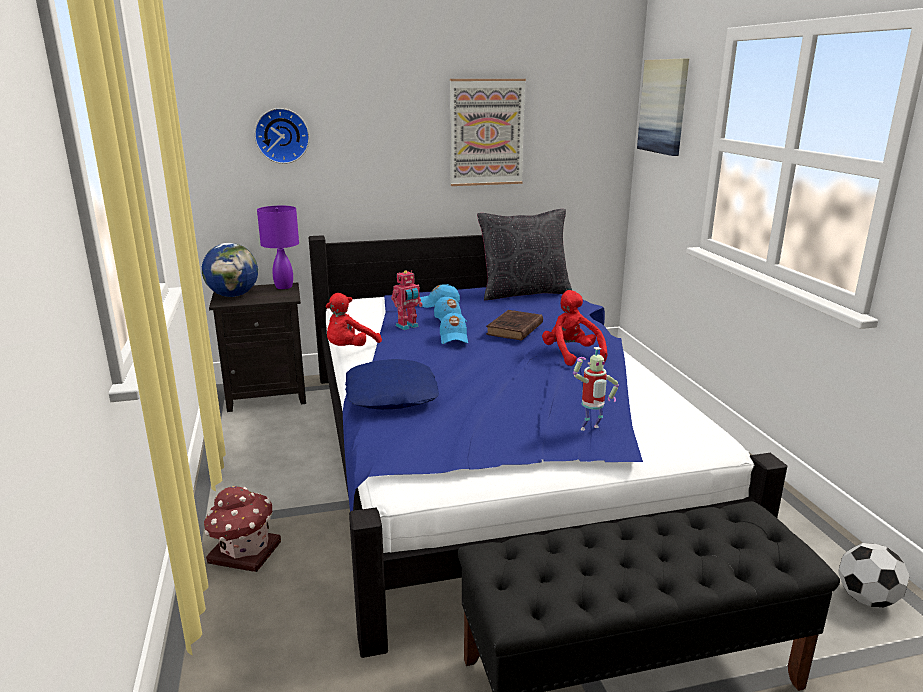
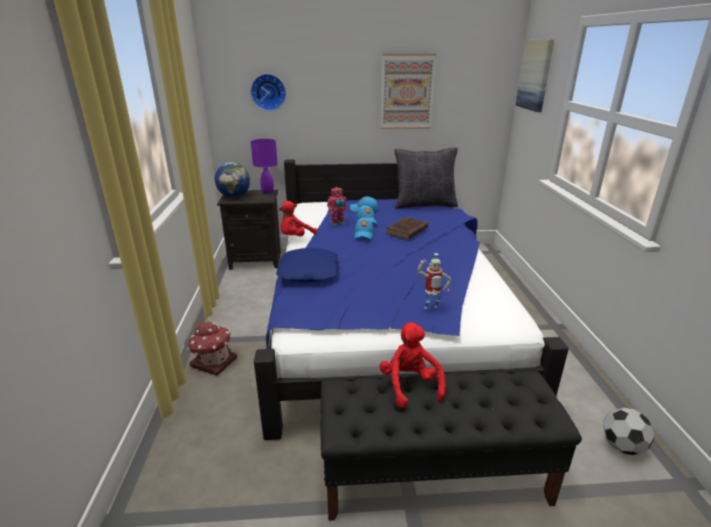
camera: 10 degrees right, 5 degrees up
(571, 355) = (439, 252): red plush toy -> red plush toy (410, 385)

